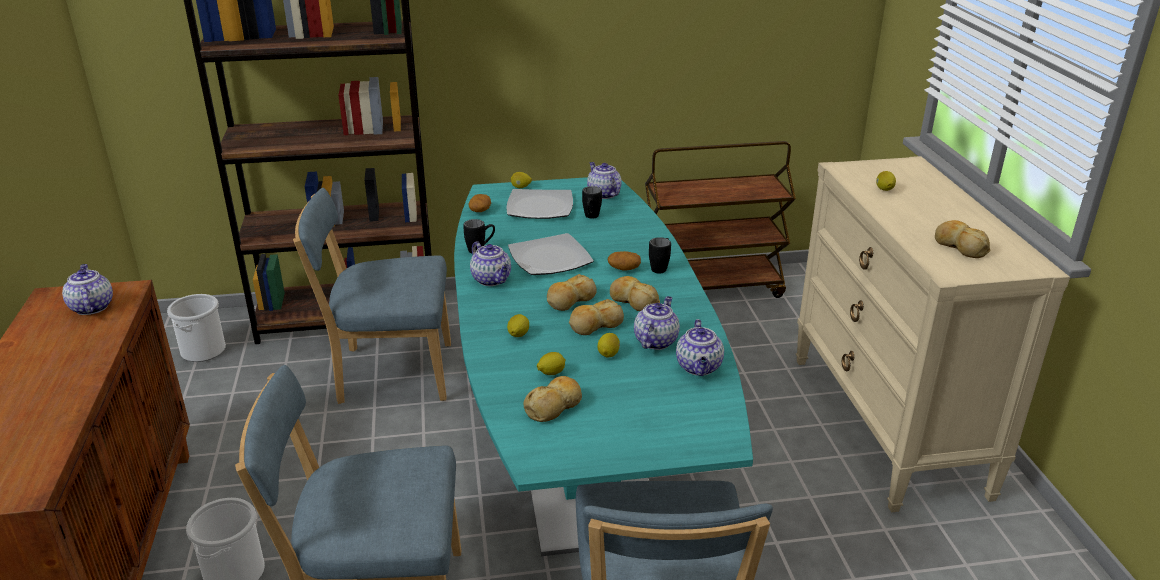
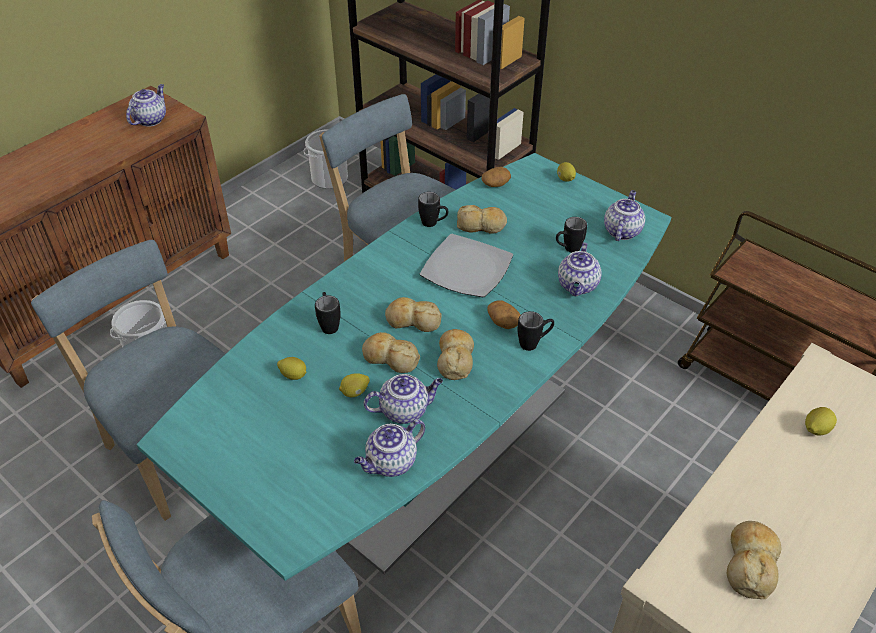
camera: 50 degrees right, 15 degrees up
(492, 280) = (394, 259): teapot -> teapot (578, 286)
(518, 335) = (329, 324): lemon -> black mug
(540, 207) = (546, 211): plate -> none
(554, 406) = (250, 404): bread -> bread (481, 226)

